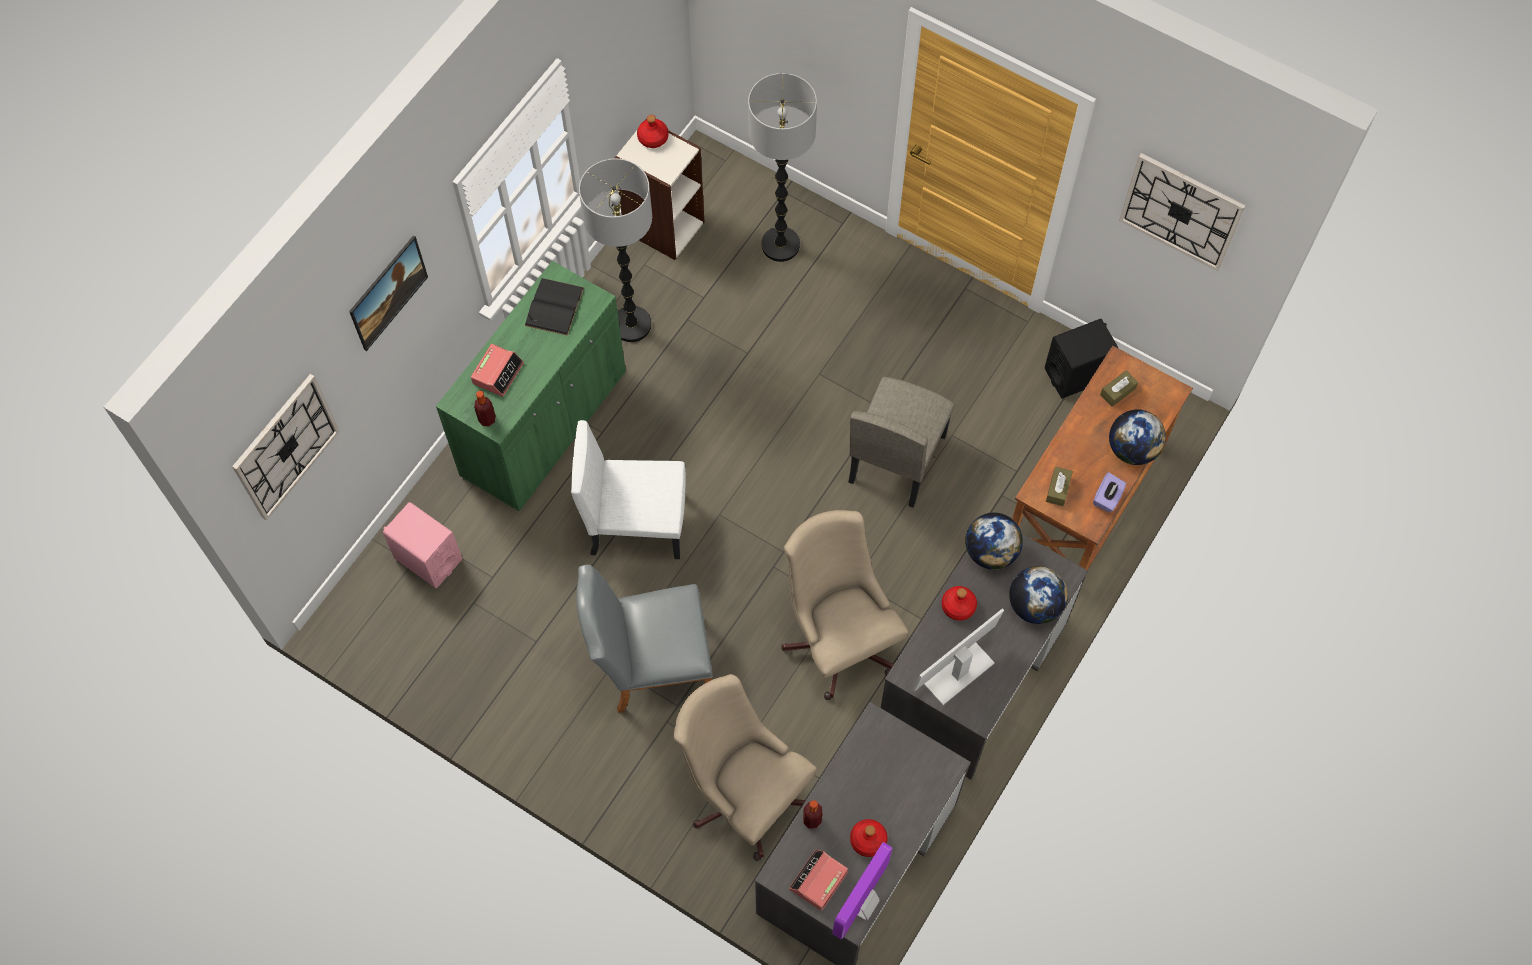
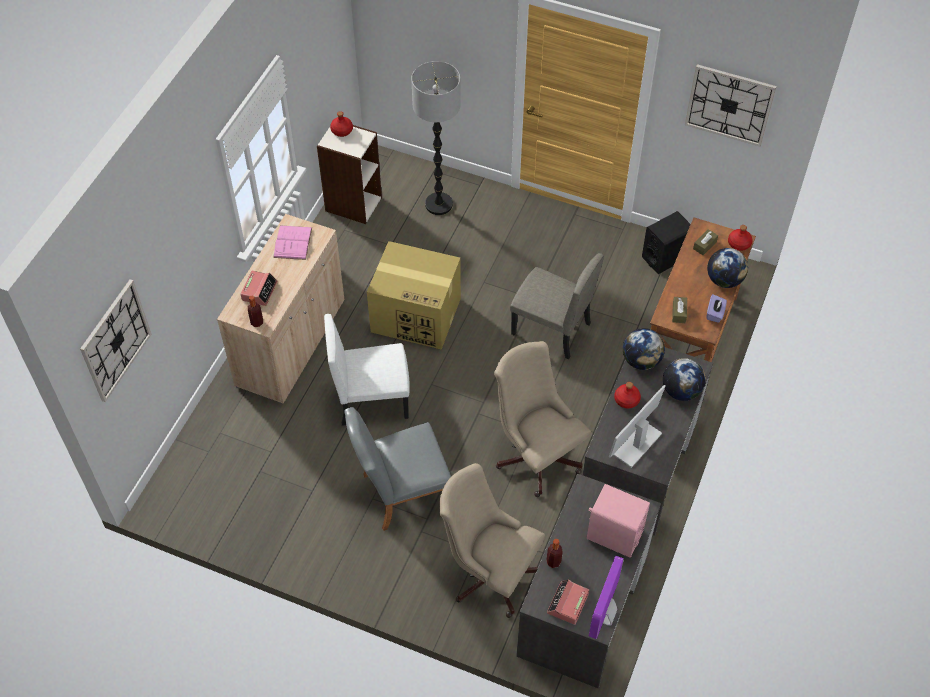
camera: 10 degrees left, 10 degrees down
(392, 302) = (181, 231): picture -> none
(428, 559) = (220, 446): pink speaker -> pink speaker (614, 534)
(544, 424) = (291, 343): green cabinet -> beige cabinet
(554, 306) = (292, 242): black book -> pink book
(631, 325) = (342, 269): floor lamp -> none
(719, 409) = (417, 315): none -> cardboard box
(868, 840) = (598, 569): red bottle -> red bottle (739, 244)
(896, 458) = (551, 329): beige chair -> beige chair turned 75 degrees counterclockwise

